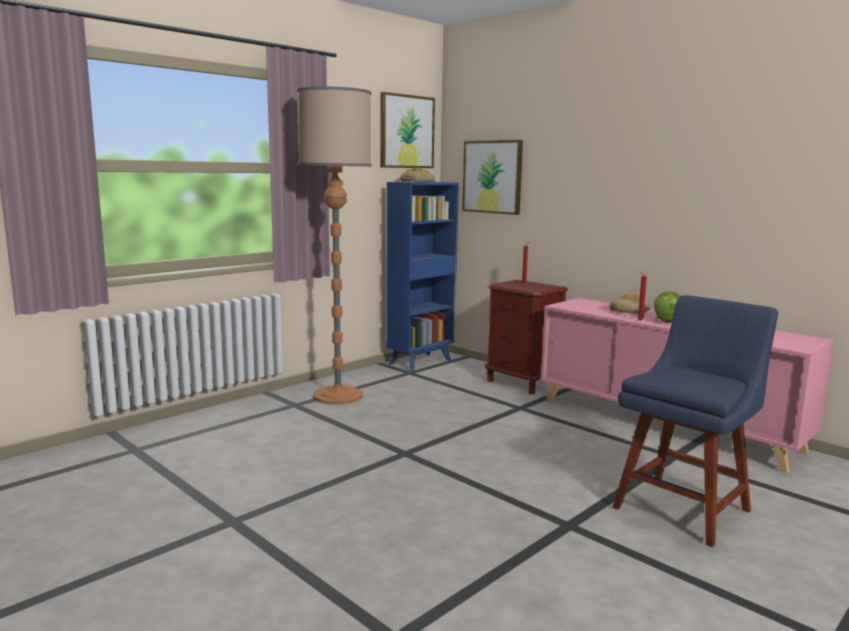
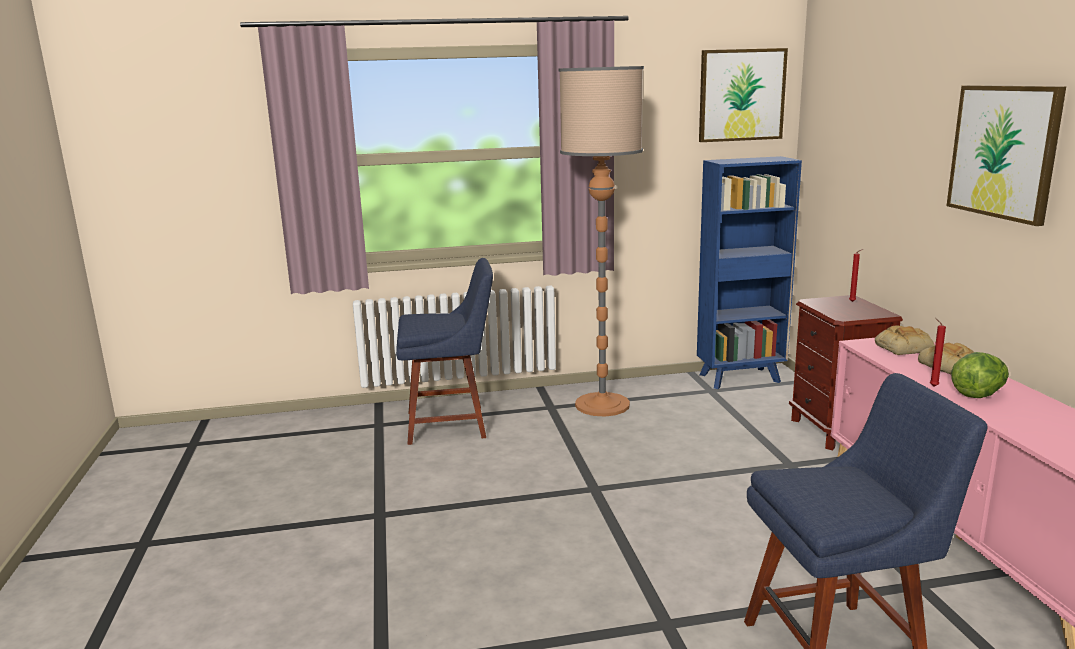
camera: 35 degrees right, 5 degrees up
(215, 434) = (451, 424): none -> blue chair
(417, 182) = (740, 160): bread -> bread (903, 347)
(492, 177) = (843, 154): picture -> picture (1004, 152)

